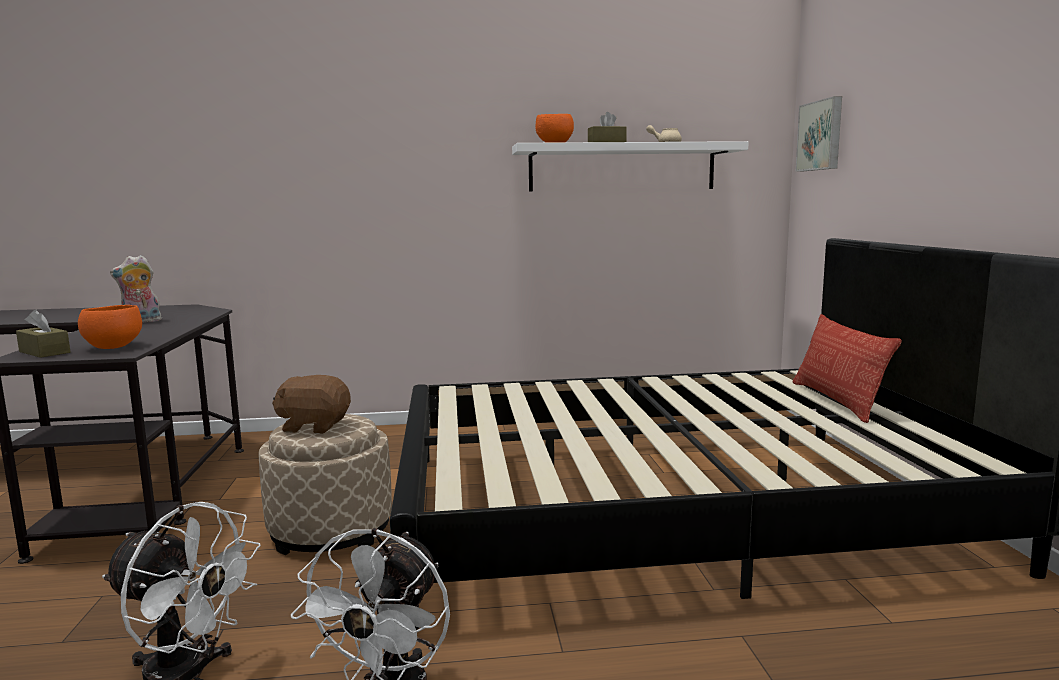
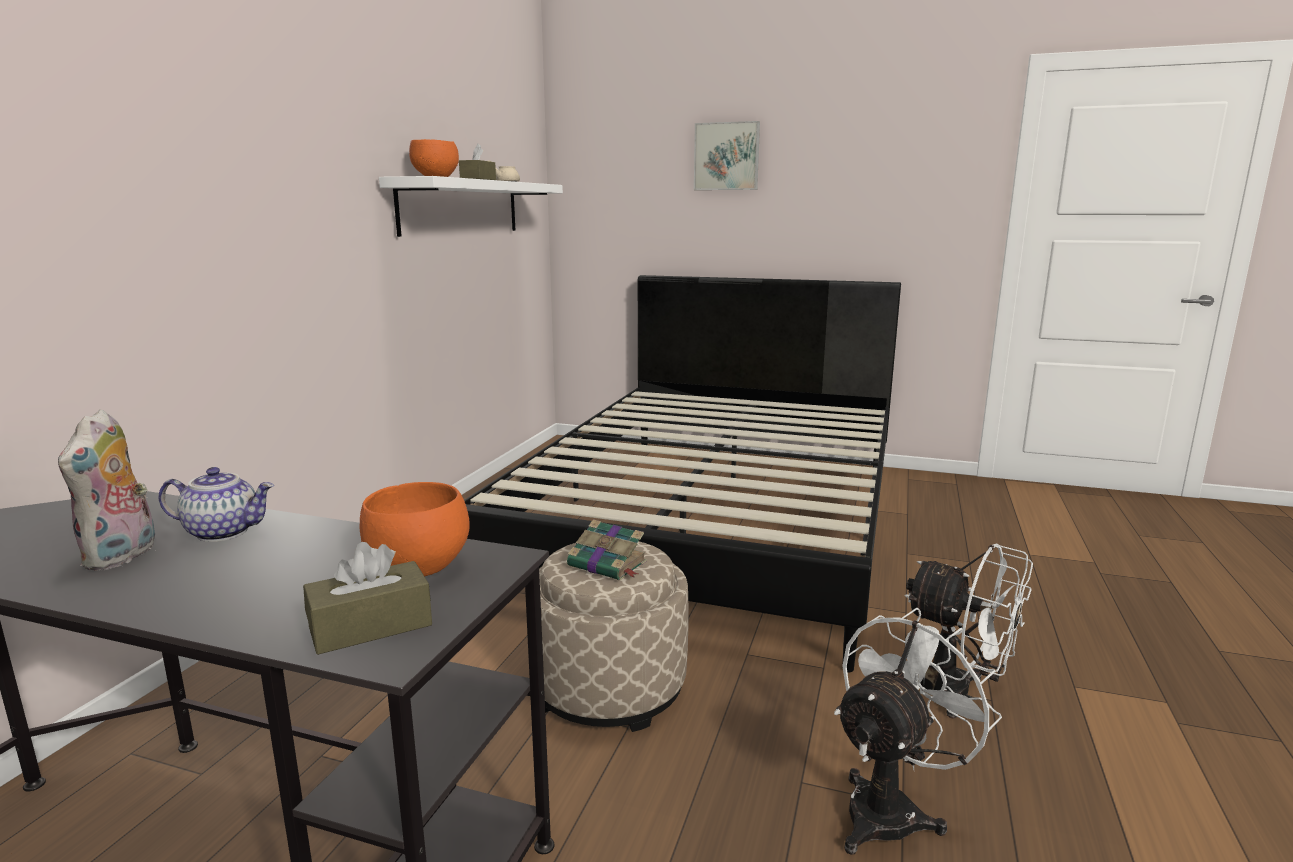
camera: 65 degrees left, 5 degrees up
(170, 324) = (224, 532): none -> teapot
(314, 426) = (608, 564): brown plush toy -> book
(821, 135) = (598, 183): picture -> picture (727, 156)
(837, 401) = (722, 404): pillow -> none

